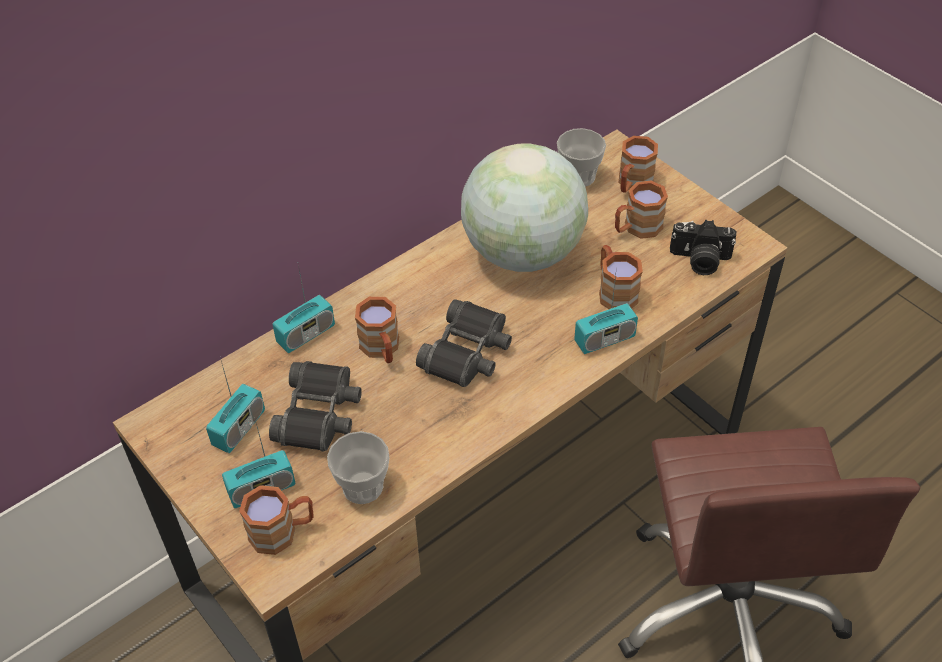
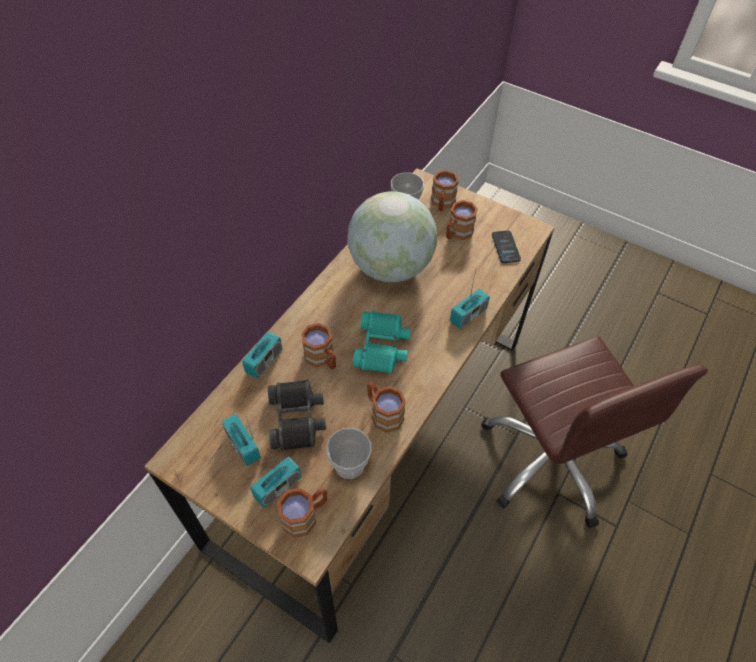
camera: 20 degrees left, 5 degrees up
(239, 428) = (243, 445): radio -> radio turned 135 degrees clockwise
(467, 352) = (382, 347): black binoculars -> turquoise binoculars
(614, 291) = (460, 280): brown mug -> brown mug (383, 413)
(699, 261) = (505, 247): camera -> phone

